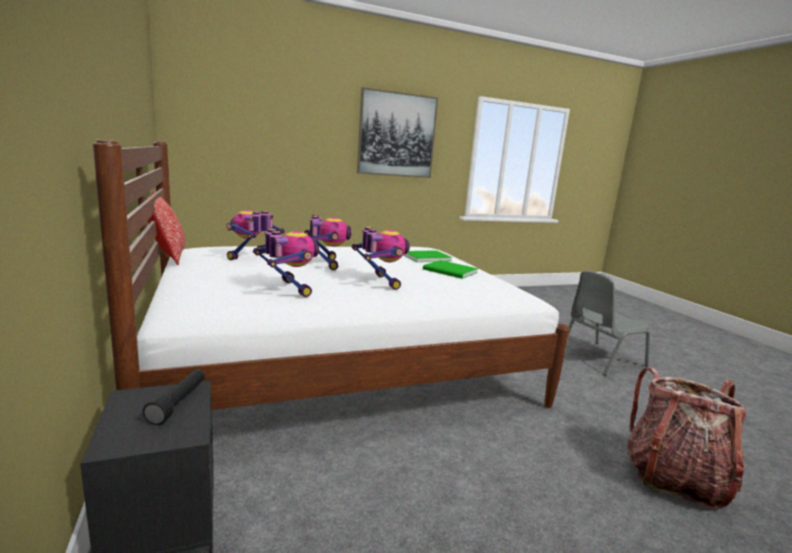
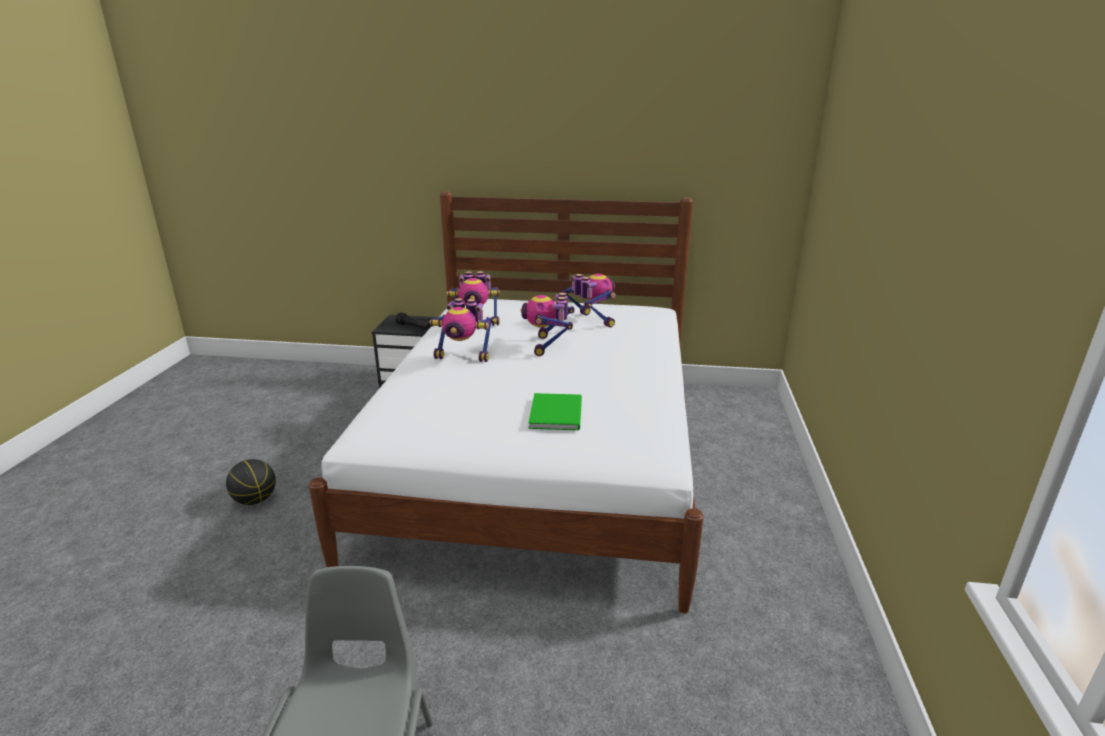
camera: 120 degrees right, 10 degrees up
(168, 257) = (622, 301): pillow -> none
(325, 264) = (548, 346): toy robot -> toy robot turned 75 degrees clockwise
(397, 135) = (945, 245): picture -> none
(451, 271) = (474, 407): green book -> none
(558, 507) = (255, 500): none -> basketball
(674, 478) = (171, 591): backpack -> none

